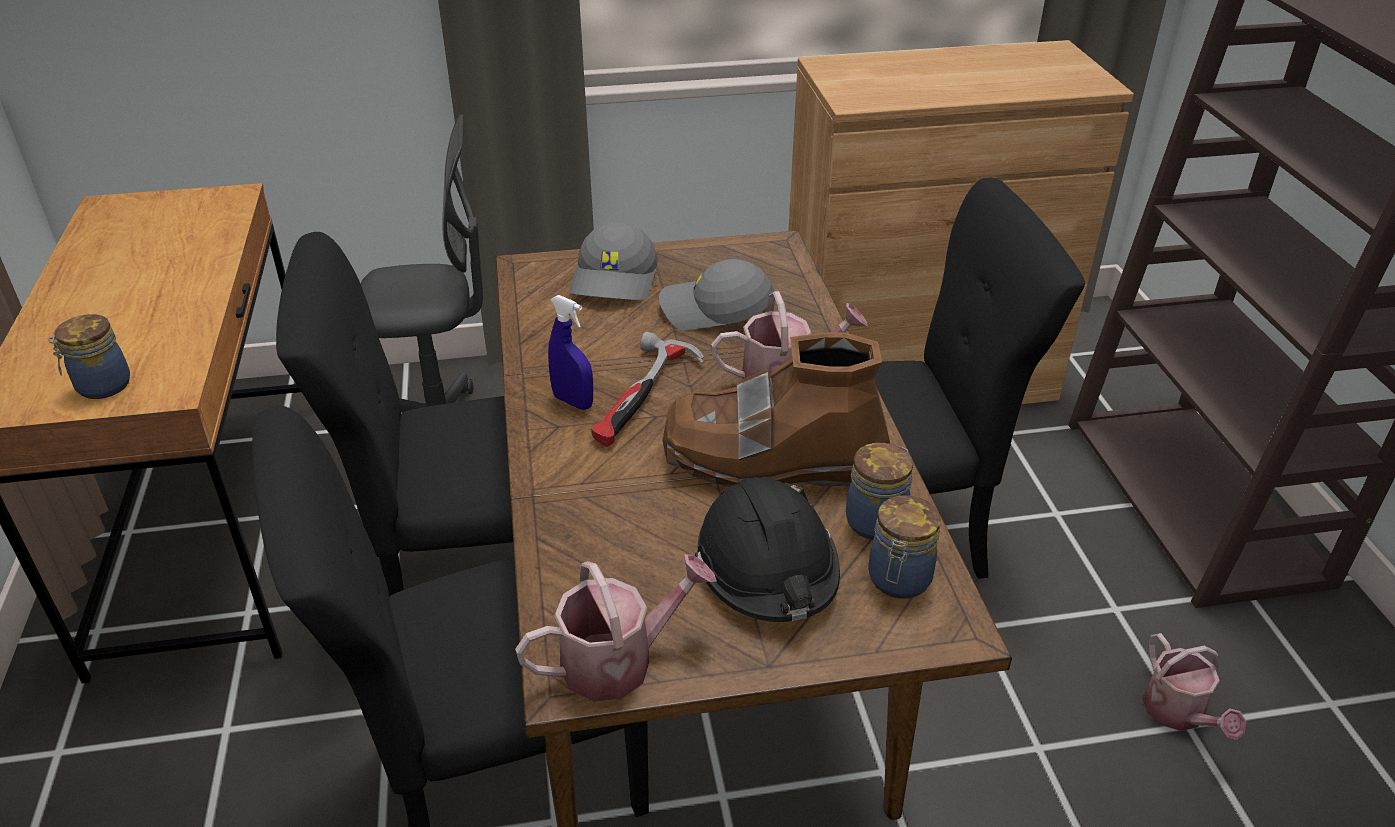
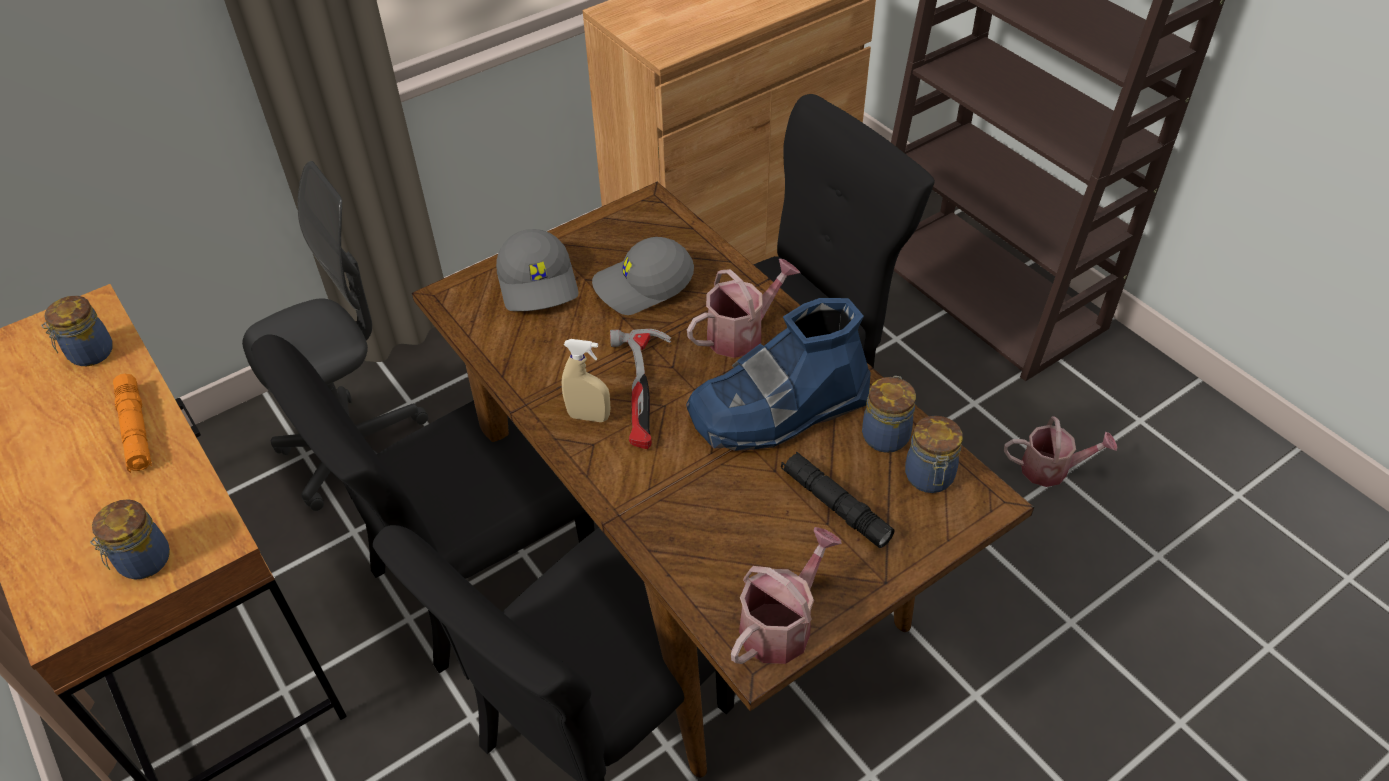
camera: 25 degrees left, 10 degrees up
(186, 289) = (136, 430): none -> orange flashlight
(202, 226) = (89, 354): none -> jar
(573, 401) = (589, 416): blue spray bottle -> beige spray bottle
(767, 568) = (835, 505): black hard hat -> black flashlight
(772, 459) = (778, 410): brown boot -> blue boot
(1179, 714) = (1051, 469): watering can -> watering can turned 45 degrees counterclockwise

